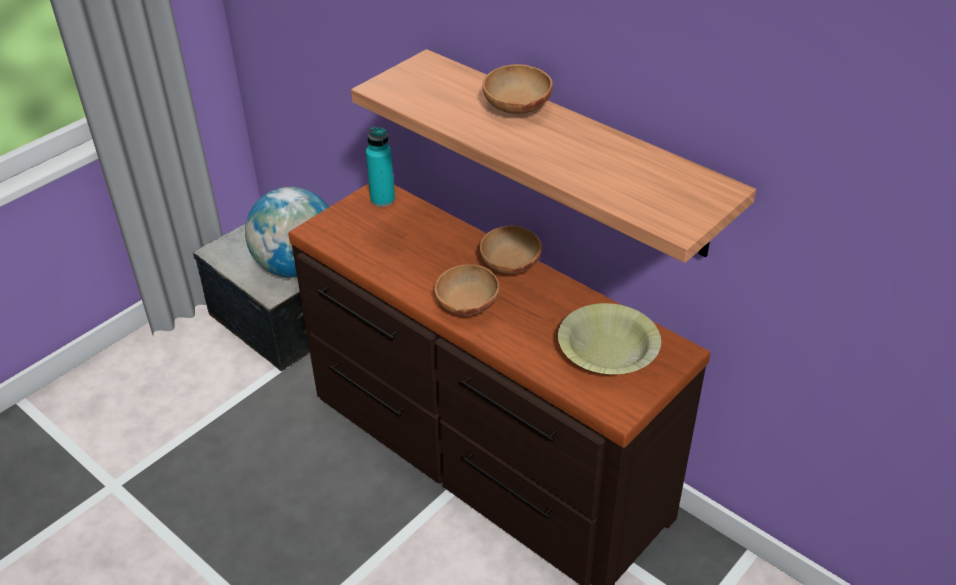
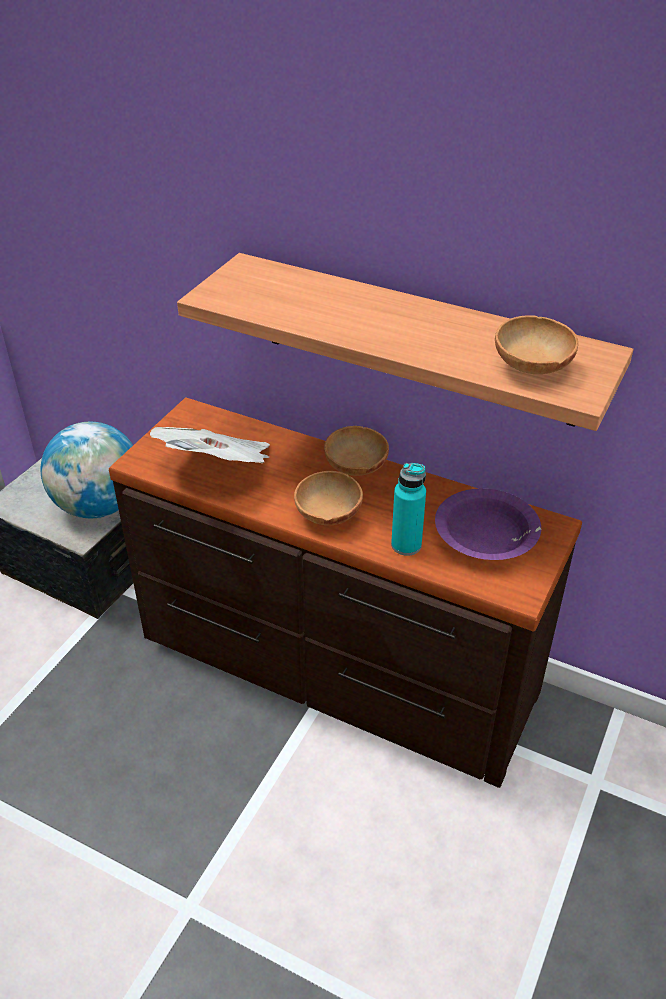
camera: 15 degrees left, 0 degrees up
(382, 199) = (198, 420): turquoise bottle -> turquoise bottle (406, 545)
(384, 247) = (219, 468): none -> newspaper
(516, 110) = (361, 302): brown bowl -> brown bowl (531, 368)
(607, 351) = (485, 537): yellow bowl -> purple bowl

